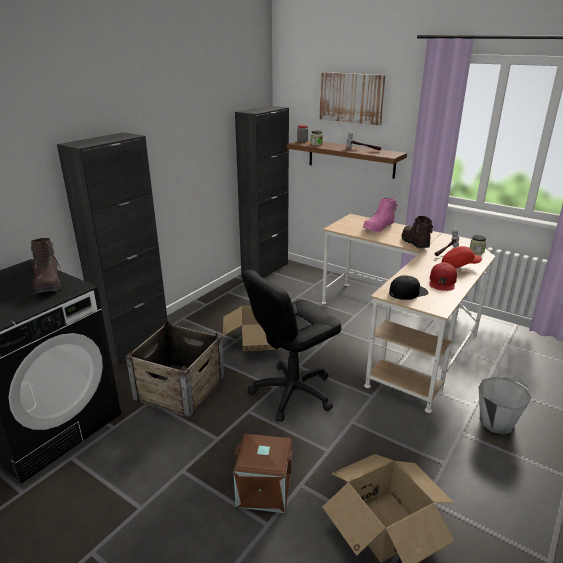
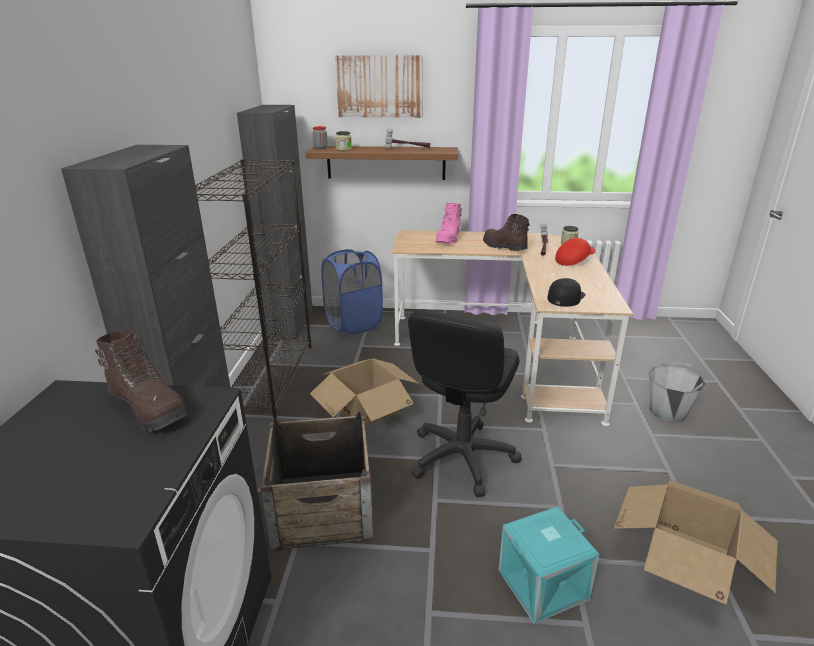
camera: 30 degrees left, 0 degrees up
(220, 301) = (270, 378): none -> black bookcase
(263, 490) = (543, 586): brown storage box -> turquoise storage box
(307, 280) = (353, 324): none -> blue laundry basket
(442, 281) = (580, 279): red cap -> none

